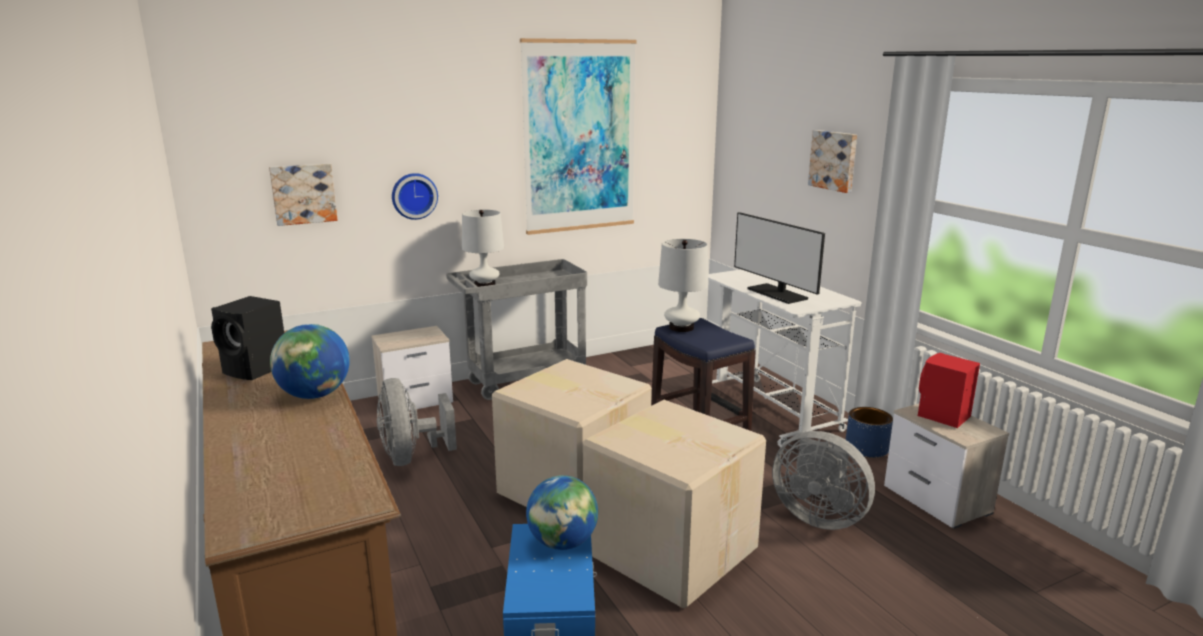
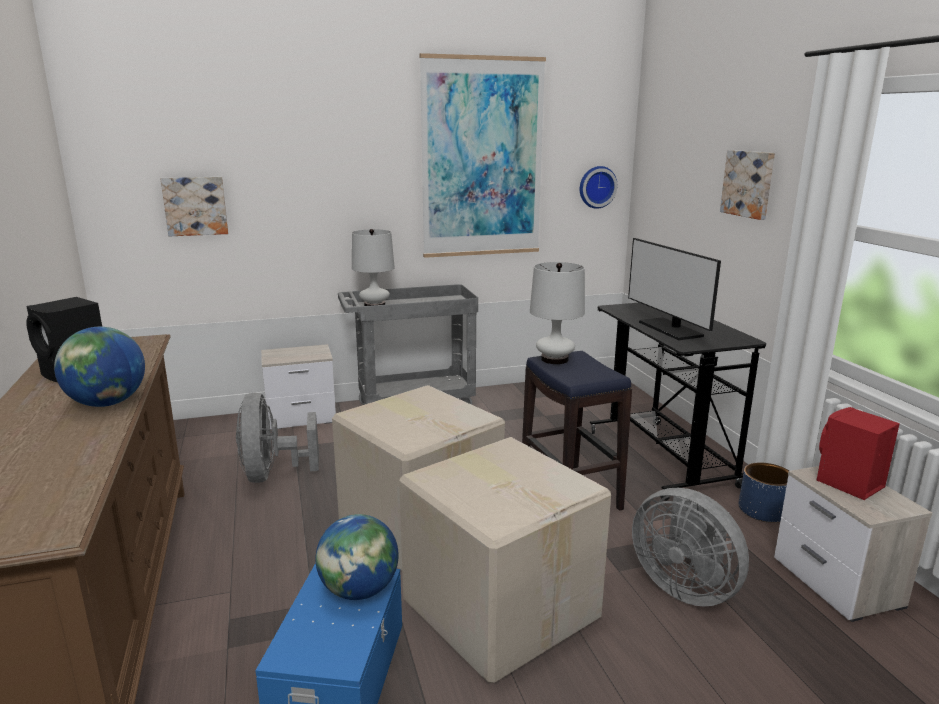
camera: 10 degrees right, 0 degrees up
(414, 196) = (307, 212): wall clock -> wall clock (596, 187)
(769, 411) = (661, 458): white desk -> black desk

